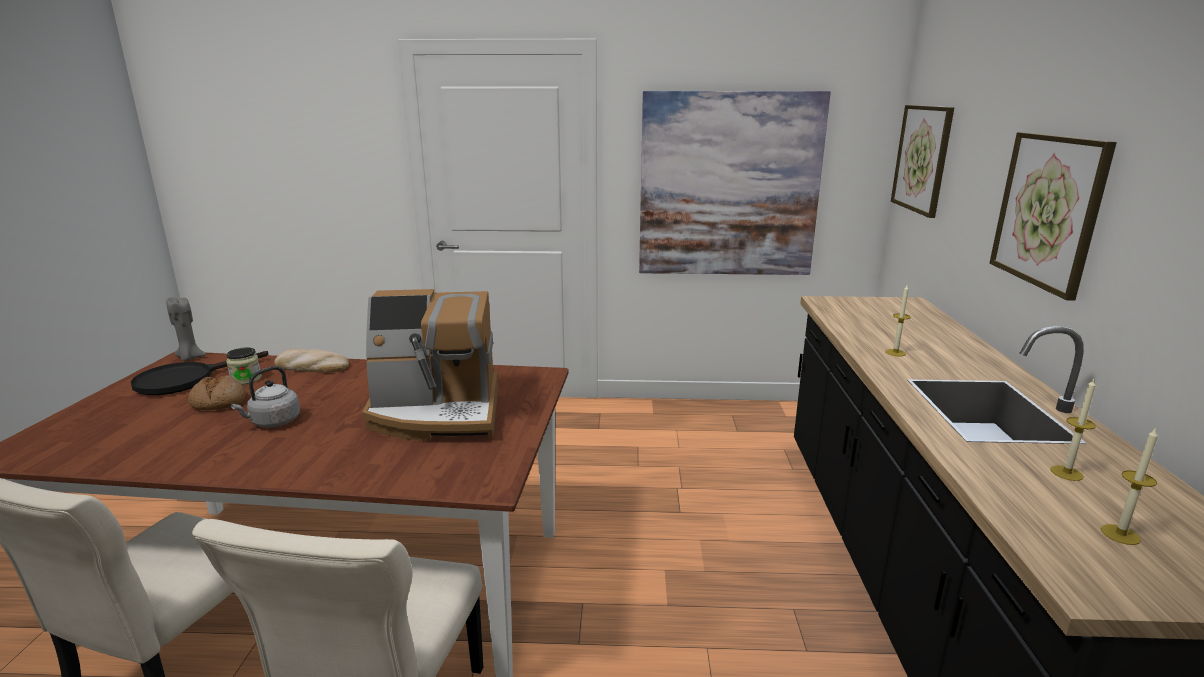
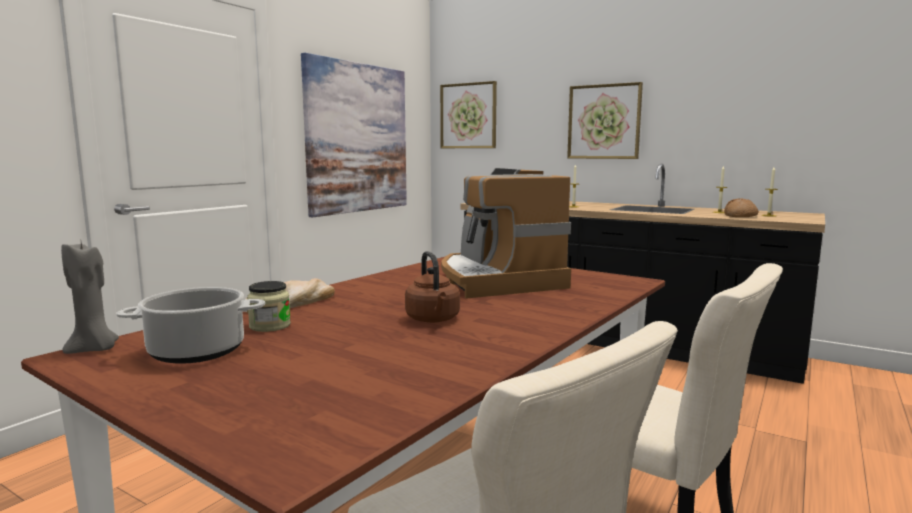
camera: 60 degrees left, 10 degrees down
(185, 380) = (195, 352): black frying pan -> cooking pot
(218, 402) = (327, 337): bread -> bread (740, 216)
(273, 422) = (433, 320): grey kettle -> brown kettle
(437, 414) = (497, 280): coffee machine -> coffee machine turned 135 degrees clockwise

